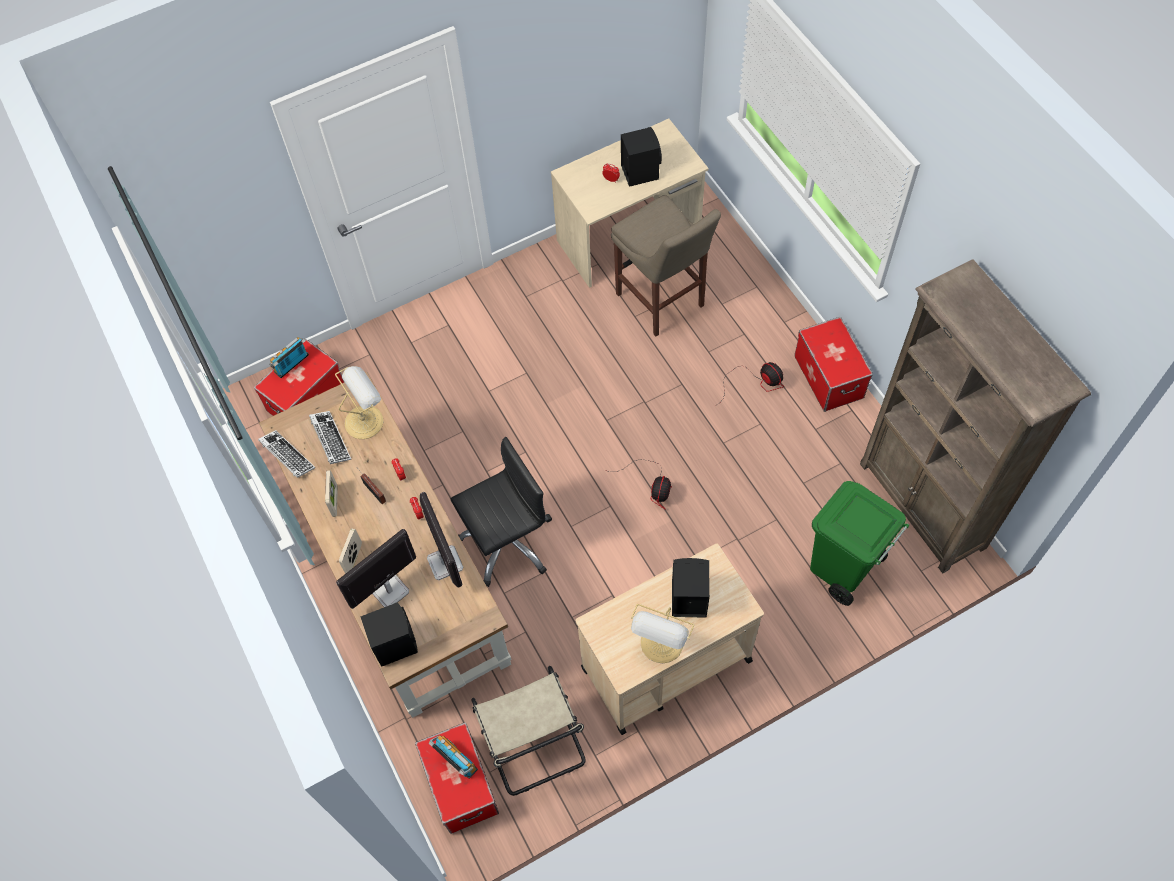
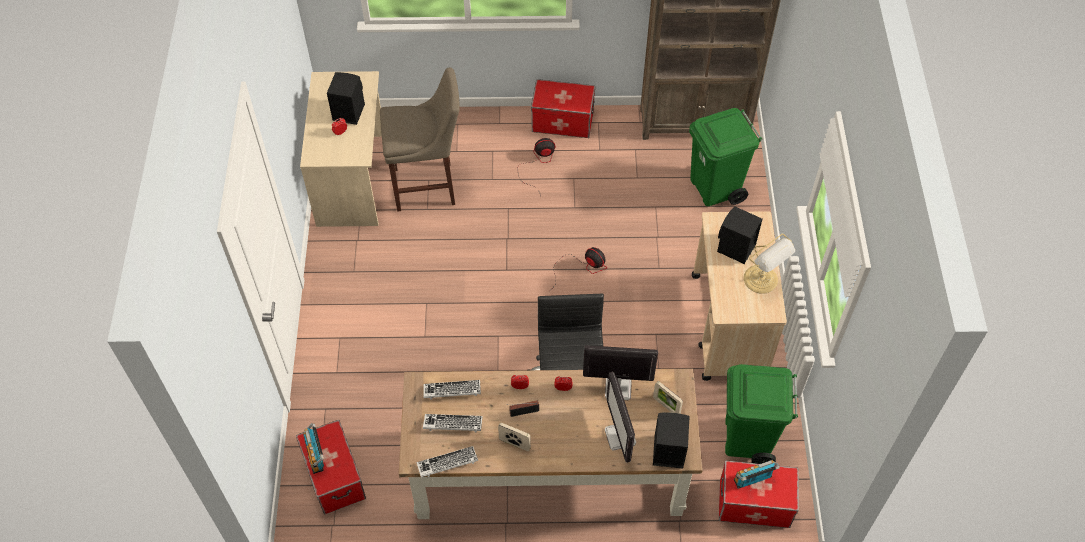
camera: 65 degrees left, 5 degrees down
(354, 559) = (576, 451): picture frame -> picture frame (666, 406)
(366, 420) = (452, 391): table lamp -> keyboard
(534, 745) = (747, 439): beige chair -> green trash can

